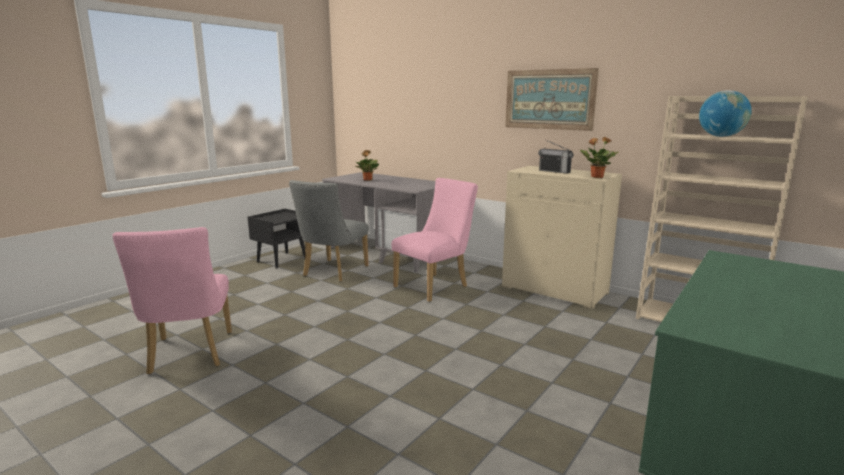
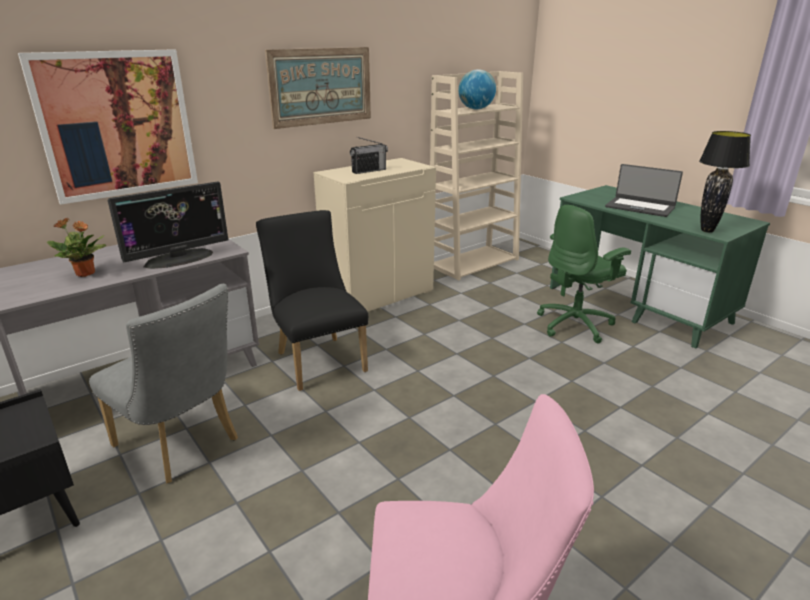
camera: 75 degrees left, 10 degrees up
(396, 186) = (179, 259): none -> monitor
(422, 112) = (117, 125): none -> picture
(435, 286) = (318, 359): pink chair -> black chair
(596, 177) = (415, 166): potted plant -> none
(605, 391) = (576, 324): none -> green office chair
(692, 320) = (707, 231): none -> black table lamp
(748, 286) = (640, 207): none -> laptop

